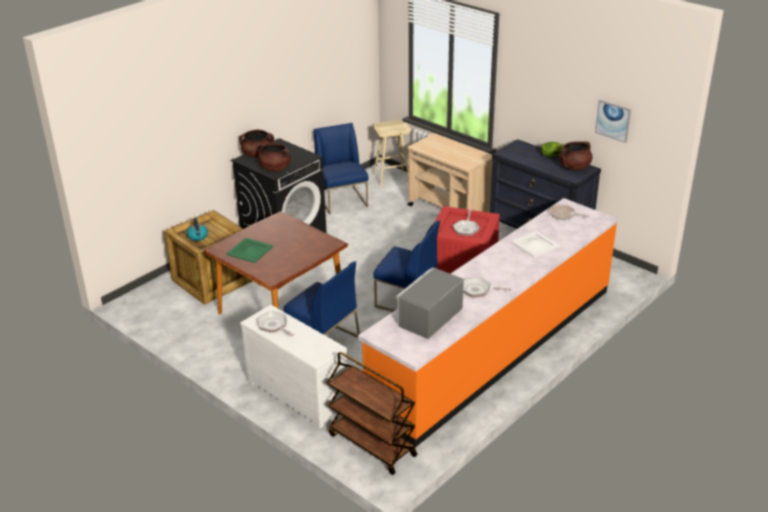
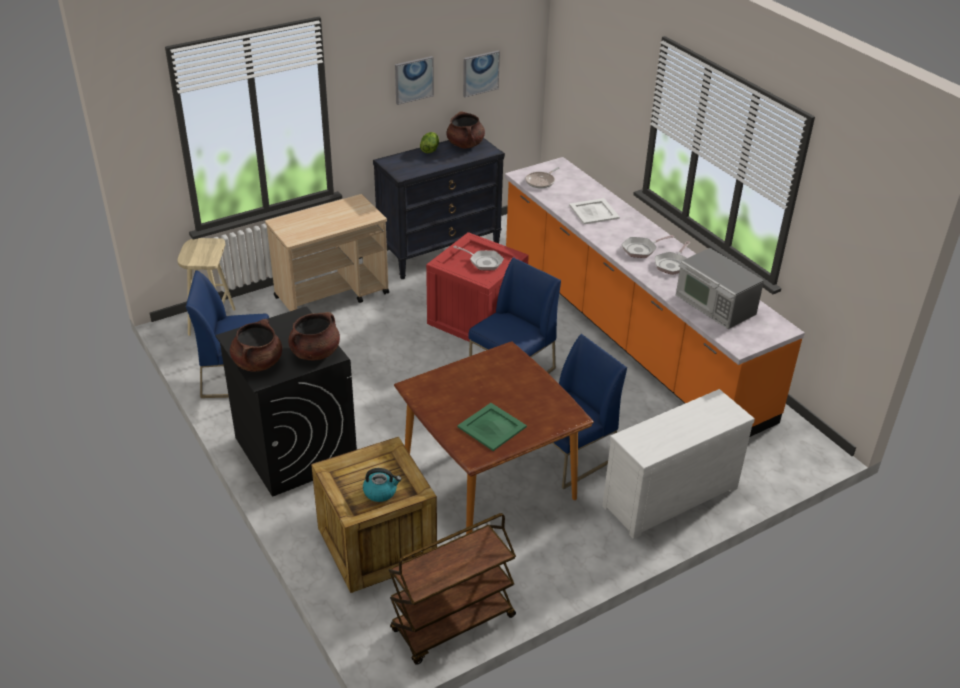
camera: 75 degrees left, 5 degrees up
(274, 326) = (661, 439): frying pan -> frying pan (641, 249)
(371, 445) = (771, 453): brown cart -> brown cart (453, 624)
(558, 95) = (414, 80): none -> picture

